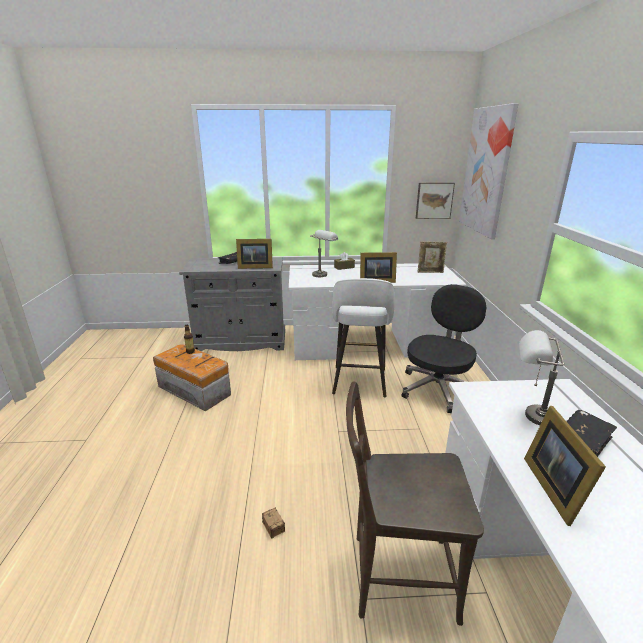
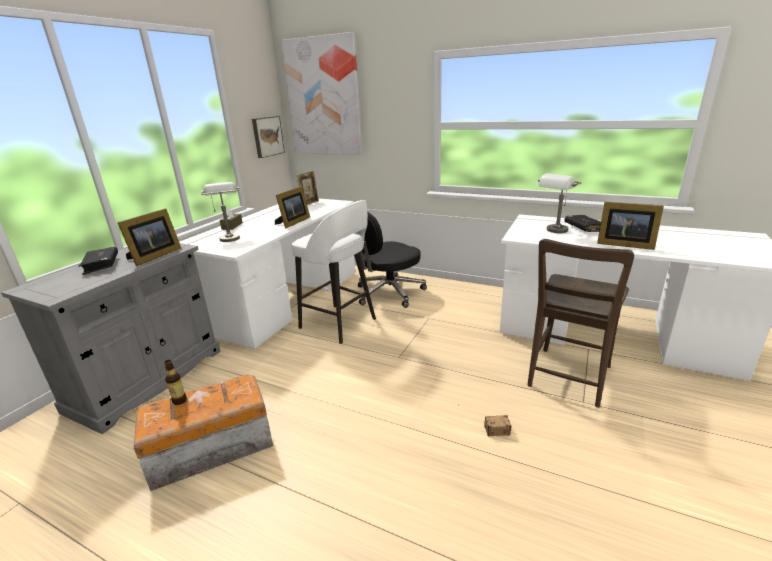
camera: 60 degrees left, 0 degrees up
(438, 388) = (388, 293): black office chair -> black office chair turned 105 degrees counterclockwise

